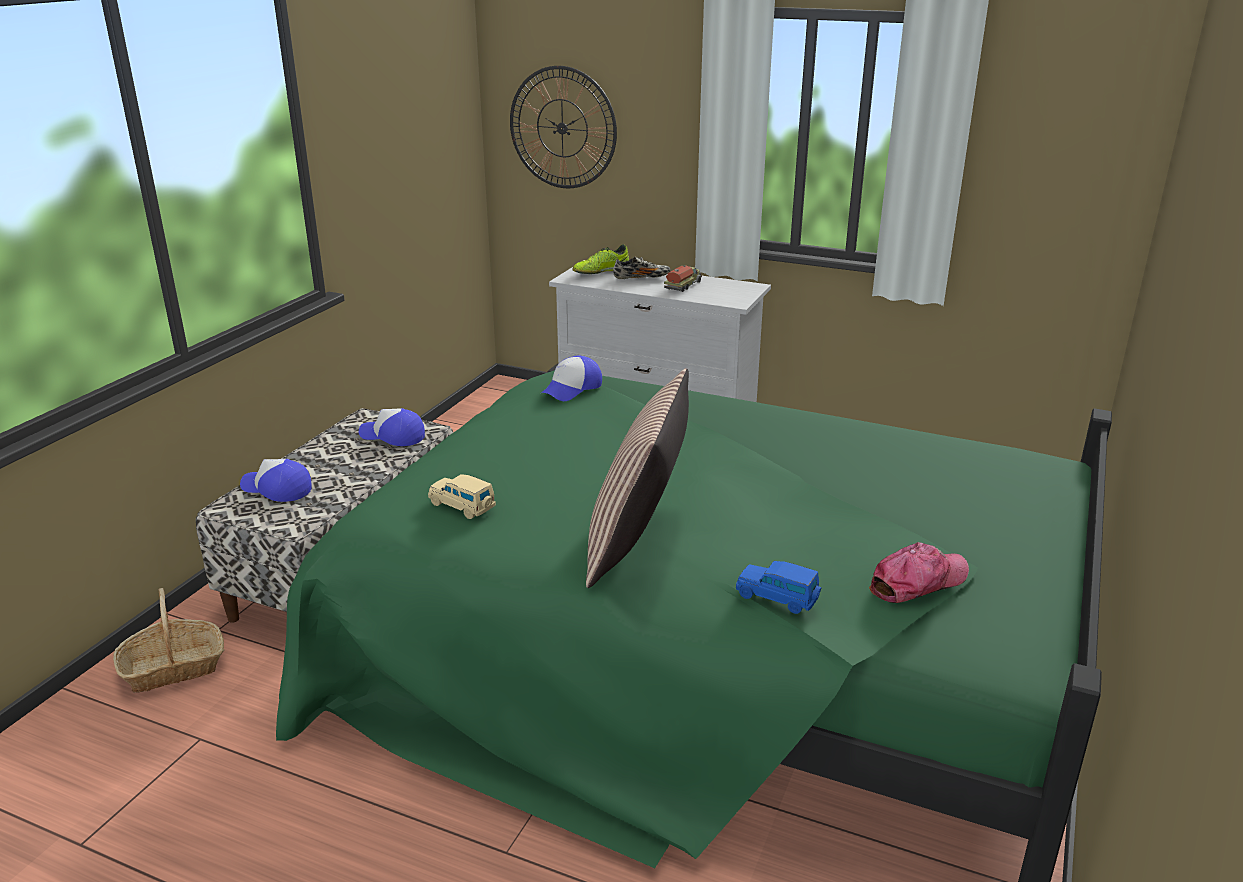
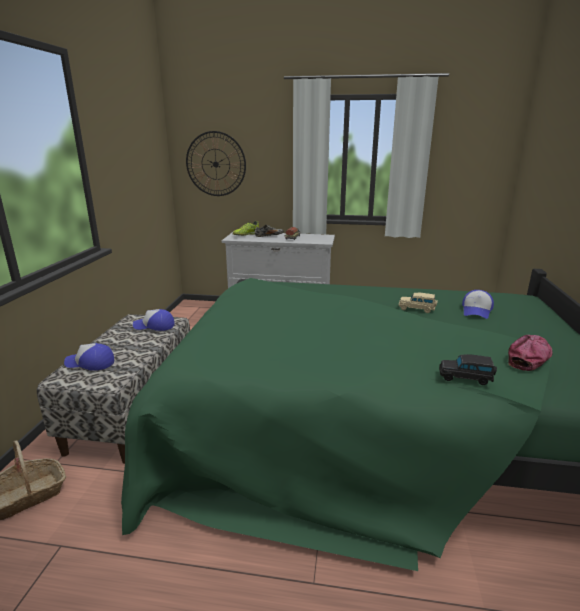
camera: 15 degrees left, 5 degrees down
(463, 507) = (237, 353): beige toy car -> beige toy car (417, 309)
(572, 389) = (261, 286): cap -> cap (476, 311)
(638, 544) = (360, 359): pillow -> none
(778, 598) = (465, 378): blue toy car -> black toy car

